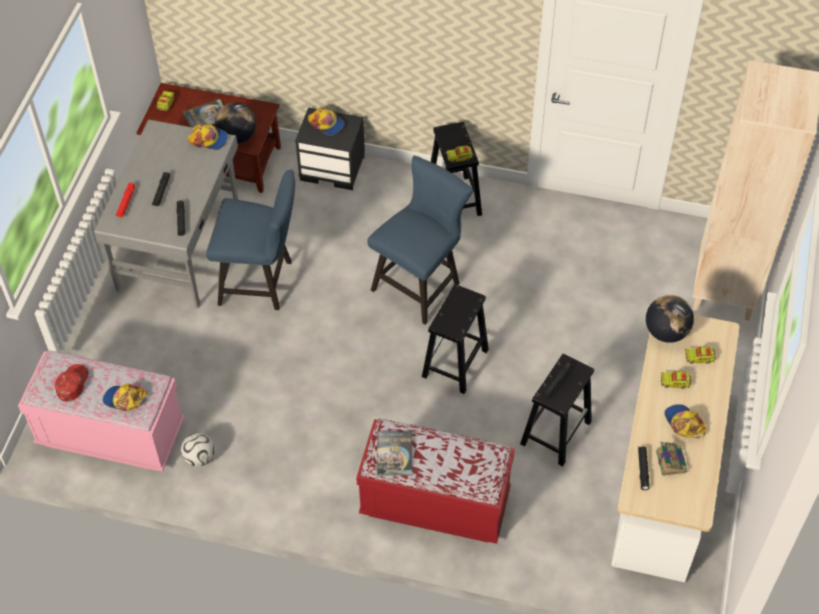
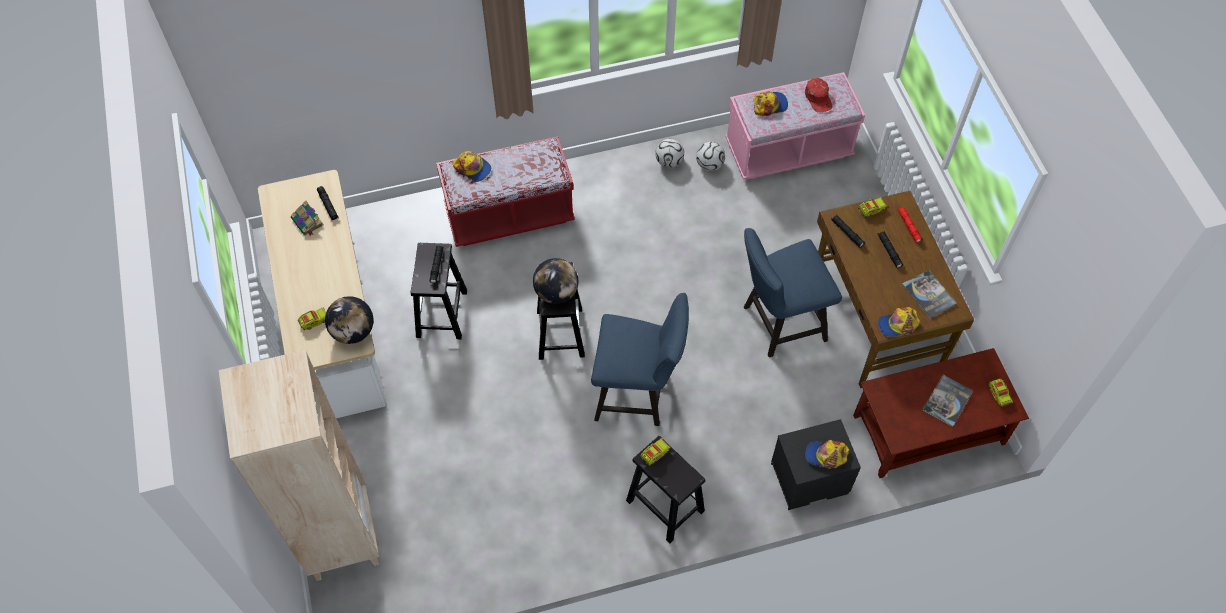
camera: 150 degrees right, 5 degrees up
(181, 248) = (875, 321): grey desk -> brown desk
(236, 482) = (669, 161): none -> football
(237, 137) = (897, 392): globe -> globe (556, 293)
(394, 454) = (538, 159): book -> book (928, 294)
(420, 284) = (638, 394): blue chair -> blue chair turned 90 degrees counterclockwise
(675, 382) = (328, 288): toy truck -> toy truck (871, 209)
(683, 423) = (308, 257): cap -> cap (472, 168)

